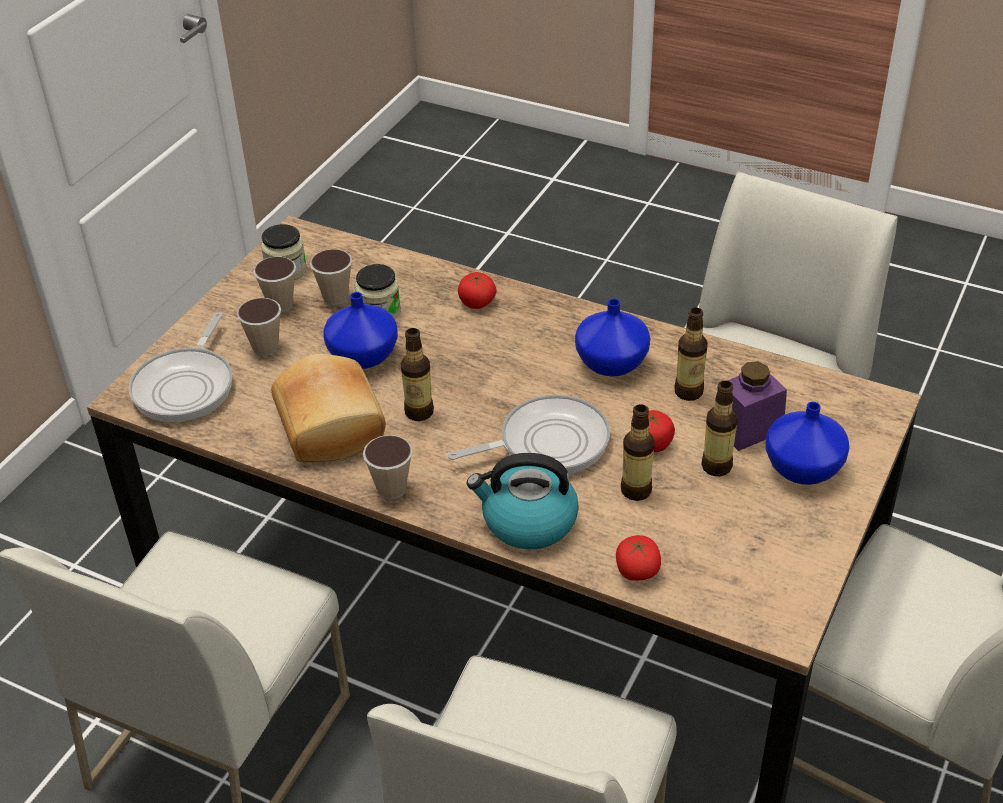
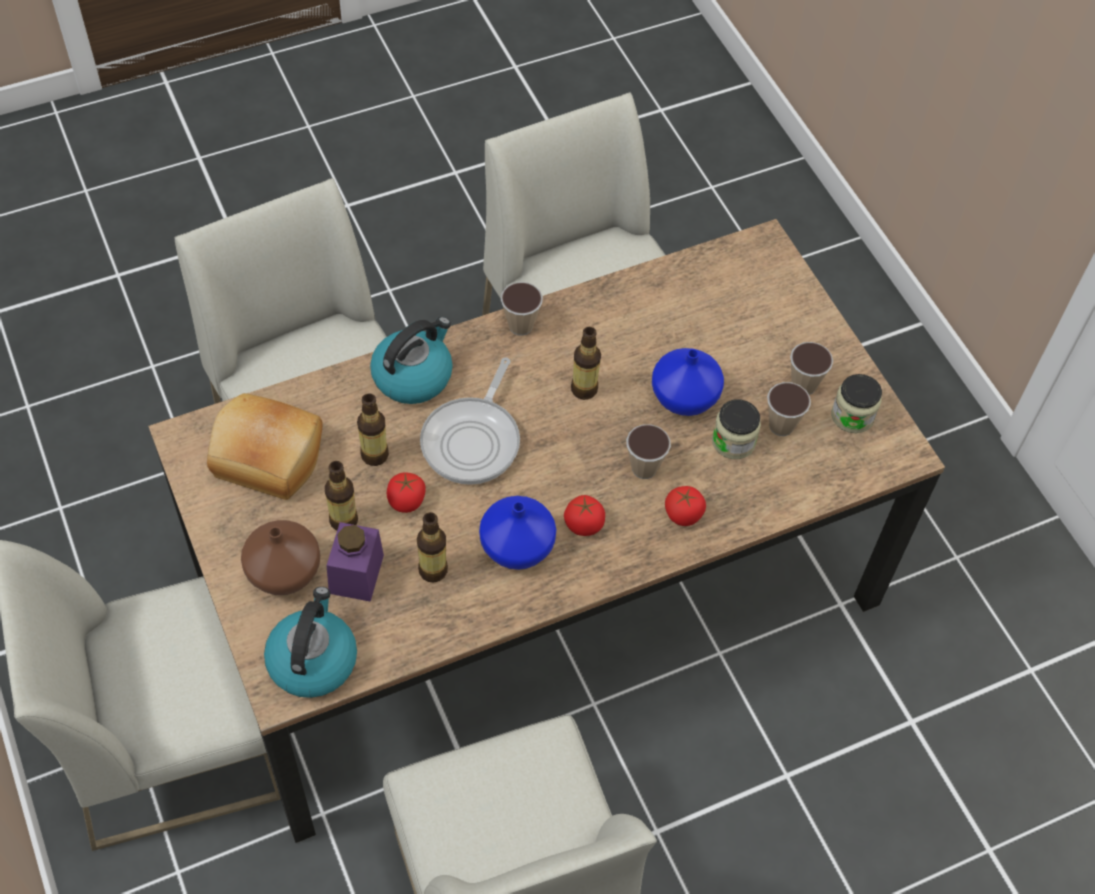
camera: 125 degrees right, 15 degrees up
(186, 386) = (747, 279): frying pan -> none
(265, 347) = (753, 346): cup -> cup (644, 468)
(333, 426) = (618, 333): bread -> bread (267, 459)
(637, 571) = (310, 400): tomato -> tomato (584, 524)
(803, 469) = (283, 570): blue vase -> brown vase
(840, 405) = (312, 660): none -> kettle

